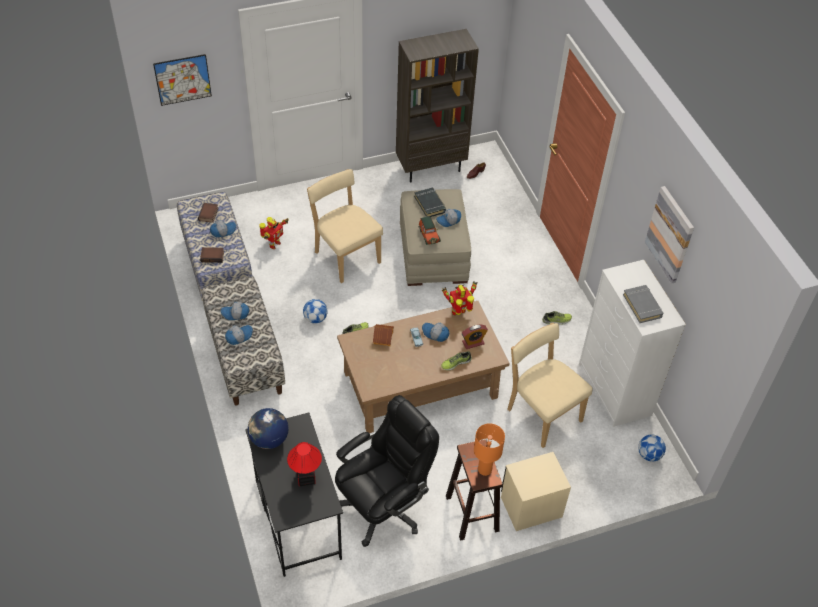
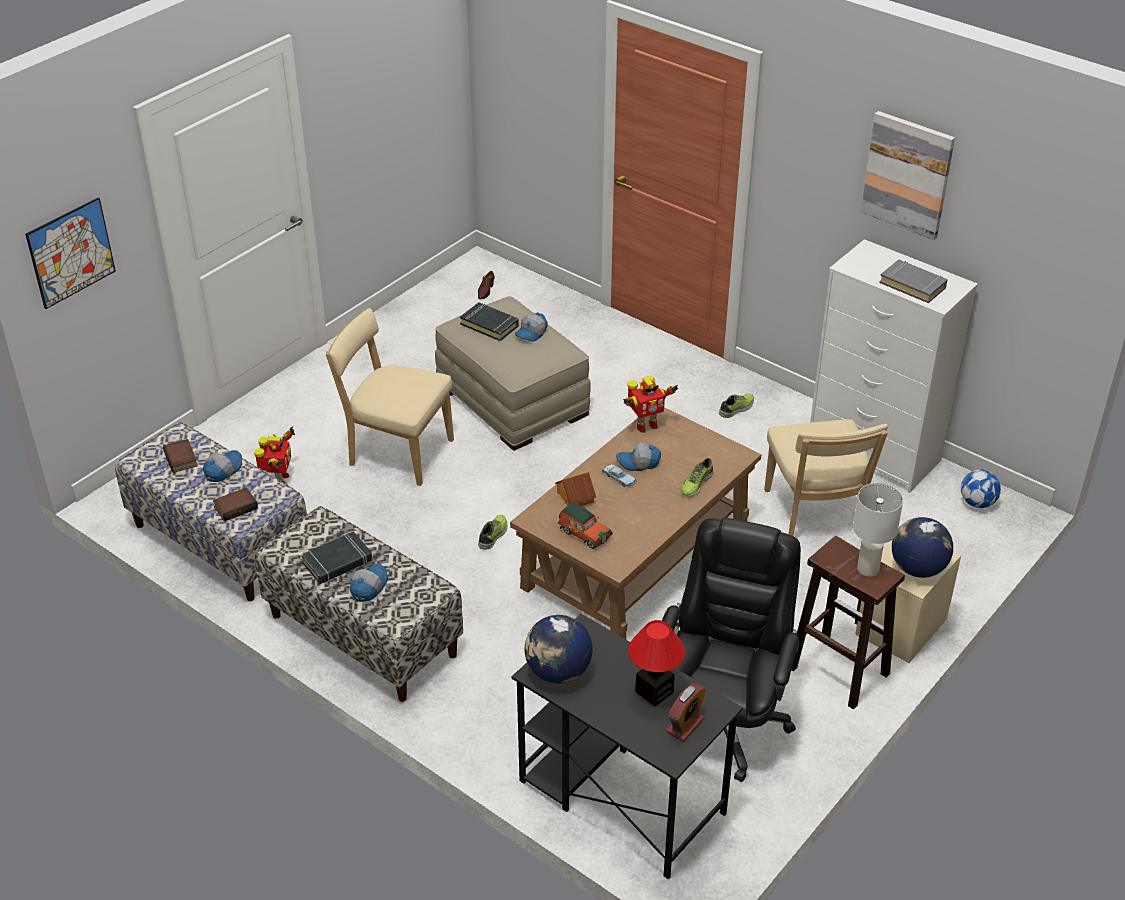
camera: 30 degrees left, 10 degrees down
(235, 314) = (337, 562): cap -> black book
(315, 318) = (422, 543): football -> none
(428, 235) = (520, 359): toy car -> toy car (583, 533)
(431, 168) = (421, 306): brown bookcase -> none
(459, 312) = (645, 426): toy robot -> toy robot turned 150 degrees counterclockwise
(473, 343) = (695, 451): alarm clock -> alarm clock (685, 725)
(484, 469) = (867, 568): orange table lamp -> white table lamp
(536, 481) = (917, 568): none -> globe
(541, 413) = (814, 517): beige chair -> beige chair turned 120 degrees counterclockwise

